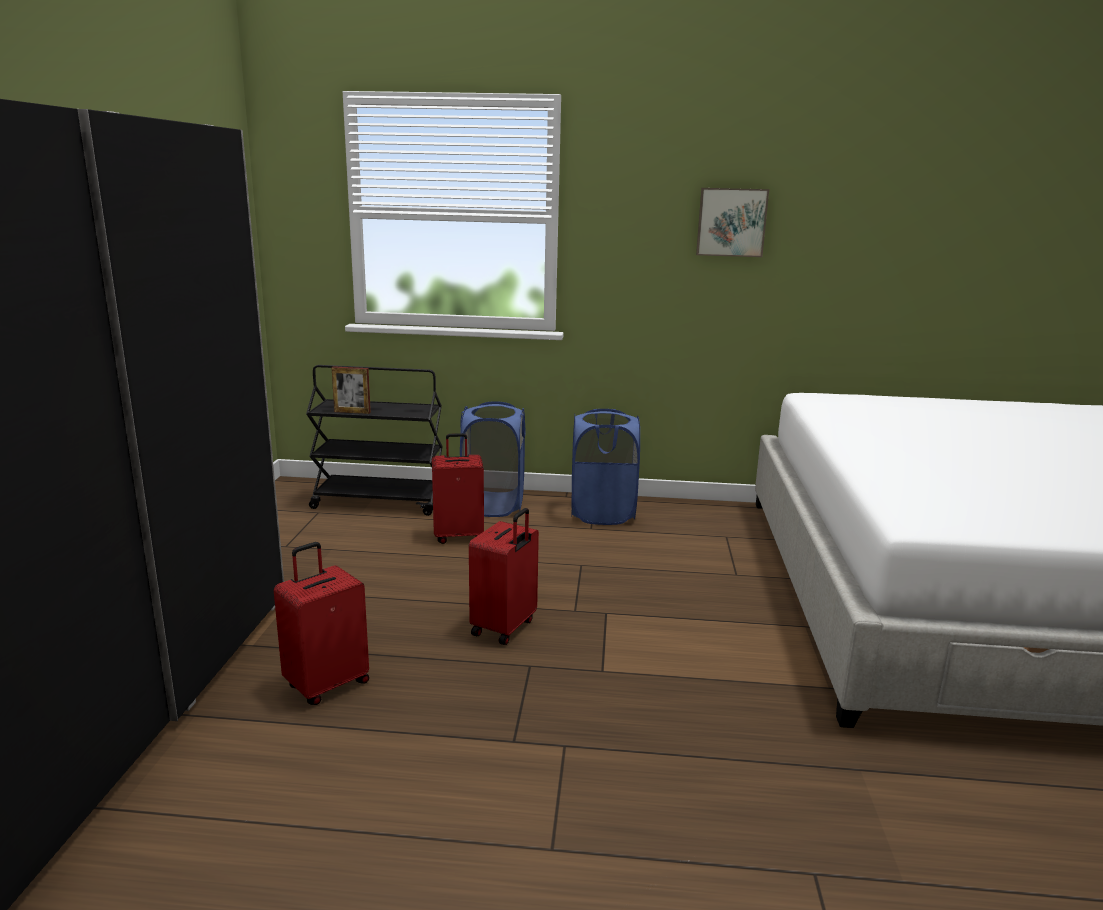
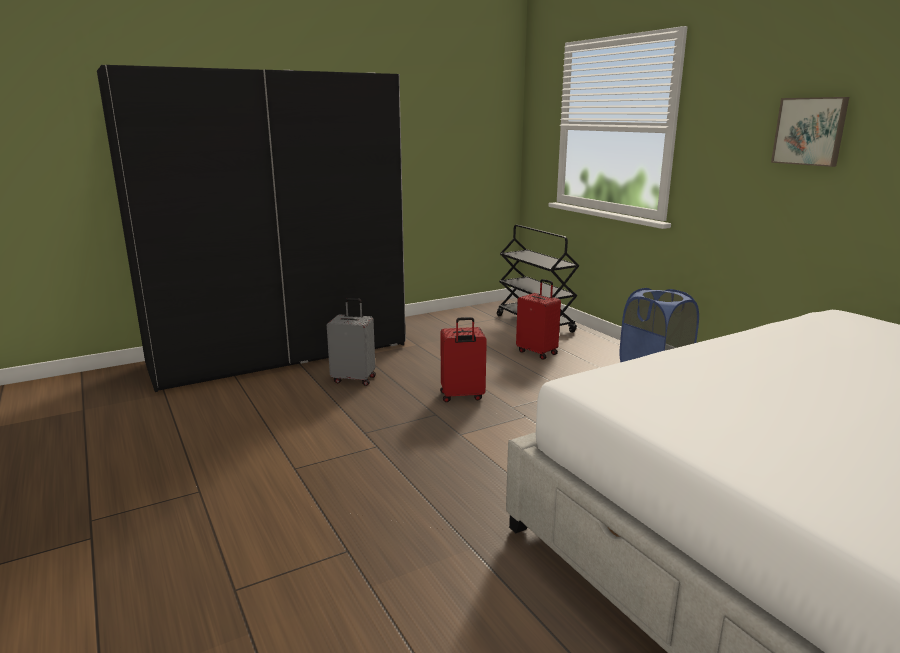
camera: 55 degrees right, 0 degrees up
(326, 684) = (354, 379): red suitcase -> grey suitcase
(352, 412) = (521, 257): picture frame -> none
(493, 505) = (593, 346): blue laundry basket -> none

